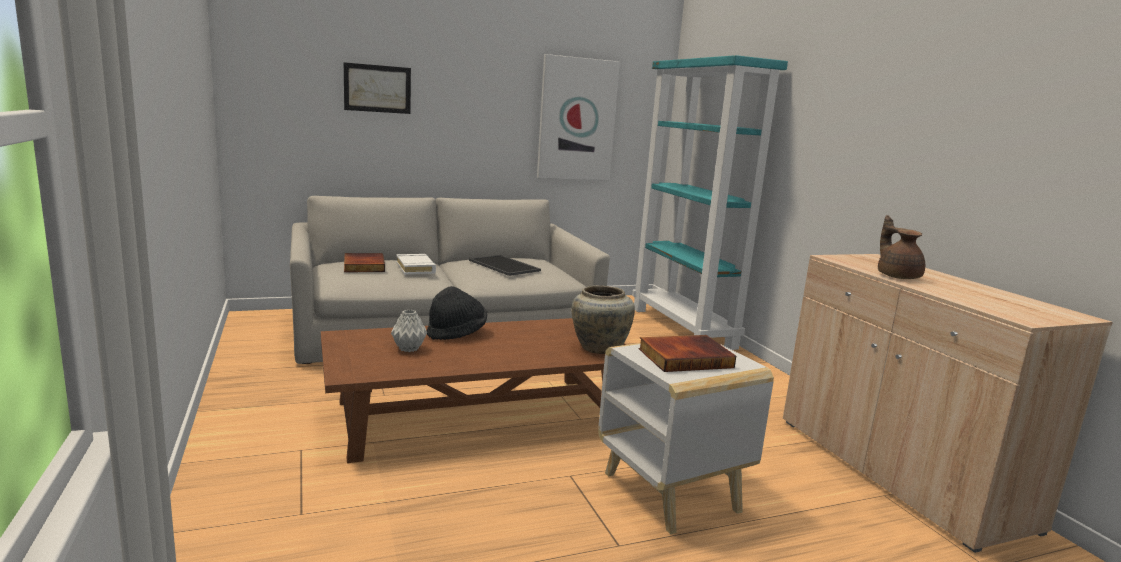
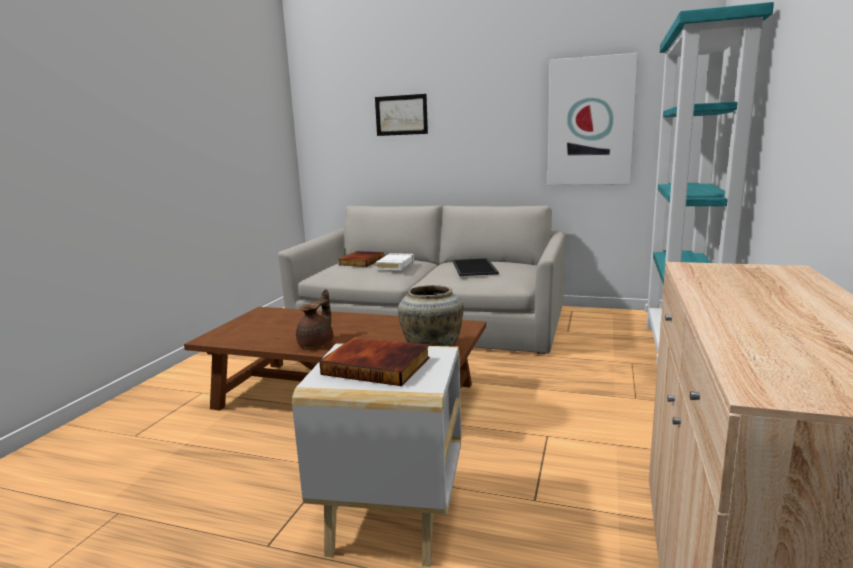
camera: 40 degrees right, 0 degrees up
(408, 348) = (283, 326): grey vase -> none
(457, 333) = (340, 320): black hat -> none
(897, 276) = (724, 296): brown teapot -> brown teapot (317, 343)

